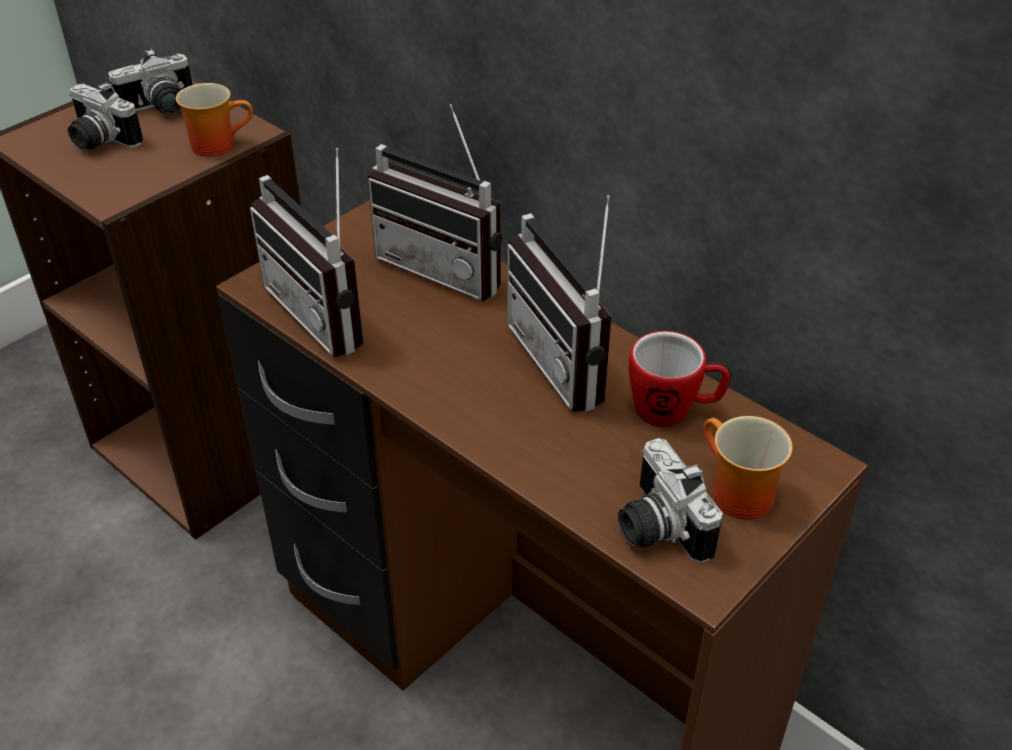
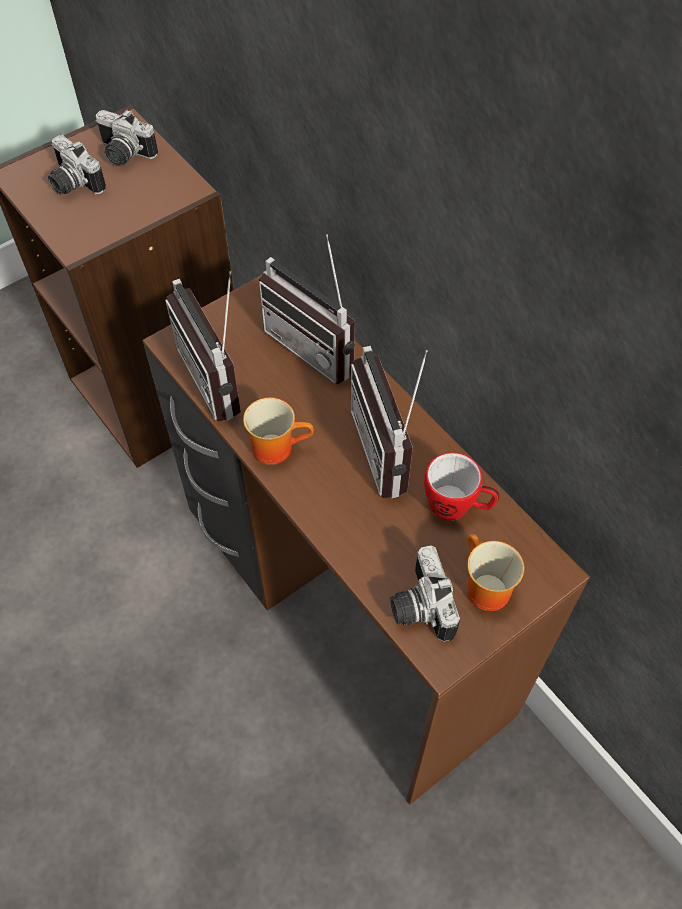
camera: 10 degrees right, 15 degrees up
(161, 108) = (123, 155): camera -> camera turned 45 degrees clockwise
(218, 144) = (162, 198): mug -> mug (277, 445)

